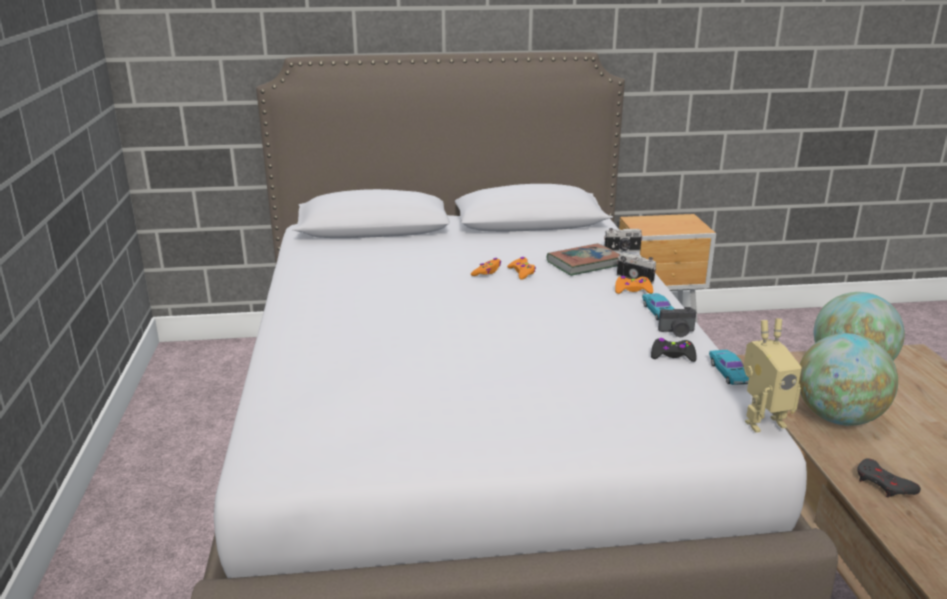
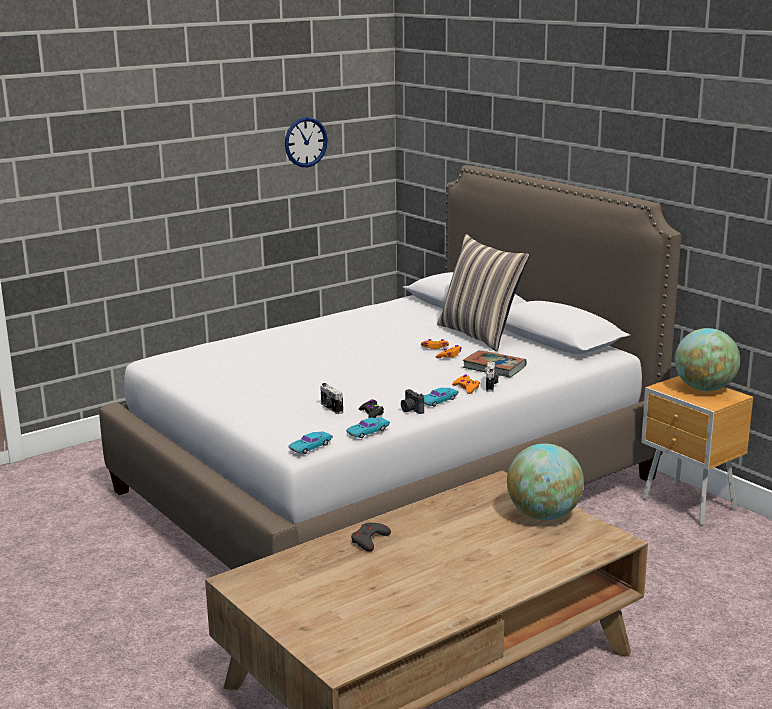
camera: 60 degrees right, 5 degrees down
(51, 56) = (305, 142): none -> wall clock
(476, 244) = (480, 335): none -> pillow
(622, 250) = (542, 373): camera -> camera (331, 408)
(761, 421) = (310, 446): toy robot -> turquoise toy car
(838, 418) = (448, 518): globe -> globe (704, 388)

